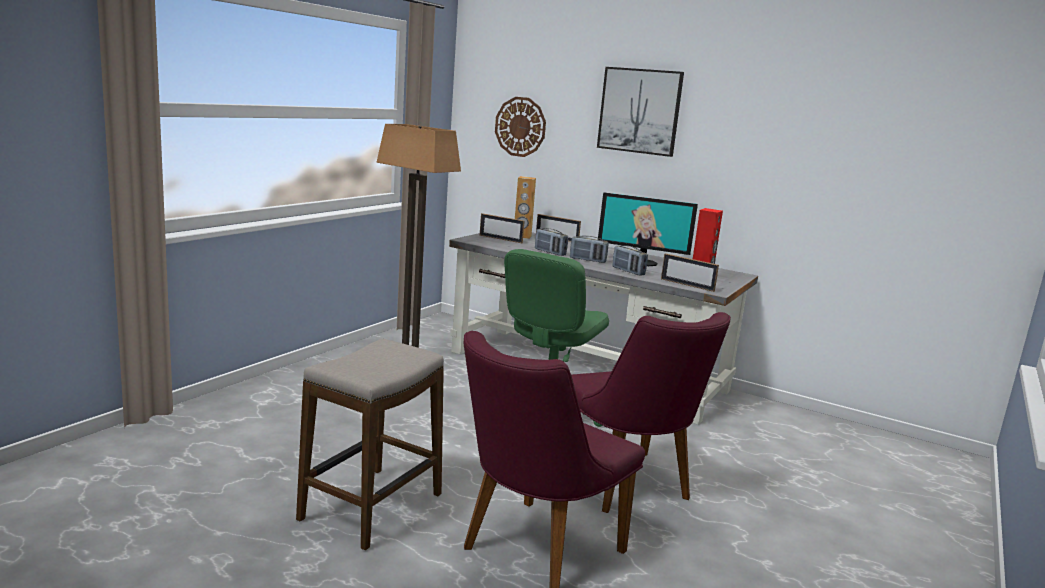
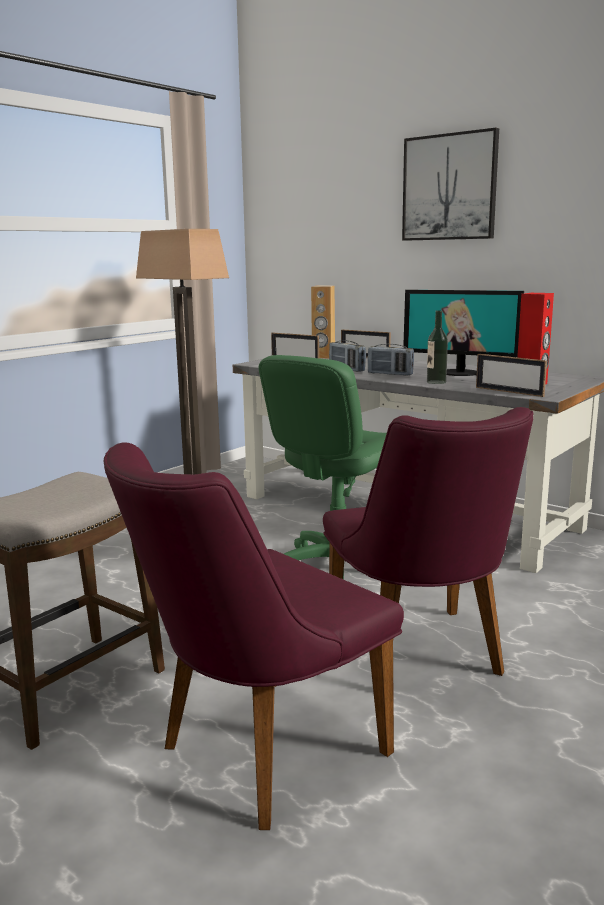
camera: 10 degrees right, 0 degrees up
(520, 127) = (316, 229): wall clock -> none
(628, 271) = (436, 382): radio -> bottle

